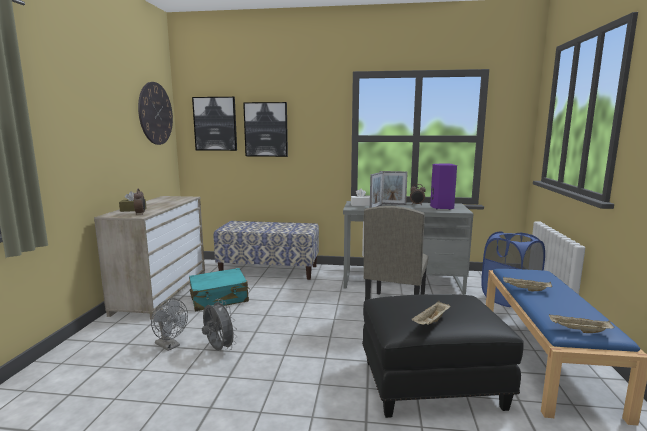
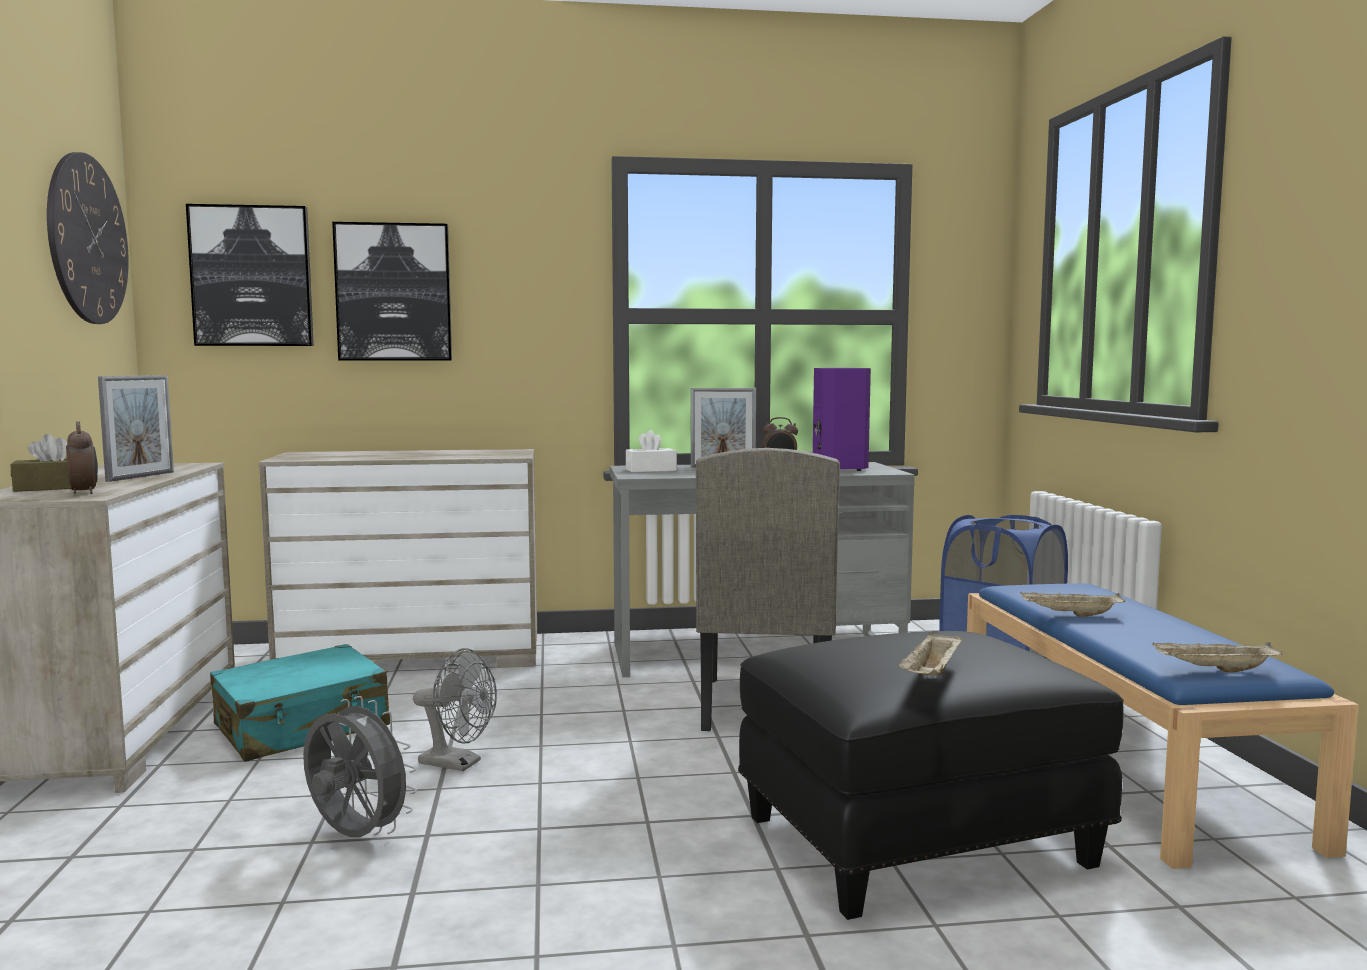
camera: 15 degrees left, 5 degrees down
(170, 346) = (208, 846): grey fan -> grey fan (458, 763)
(269, 270) = (413, 656): bench -> beige dresser
(376, 207) = (691, 472): picture frame -> picture frame (141, 476)

